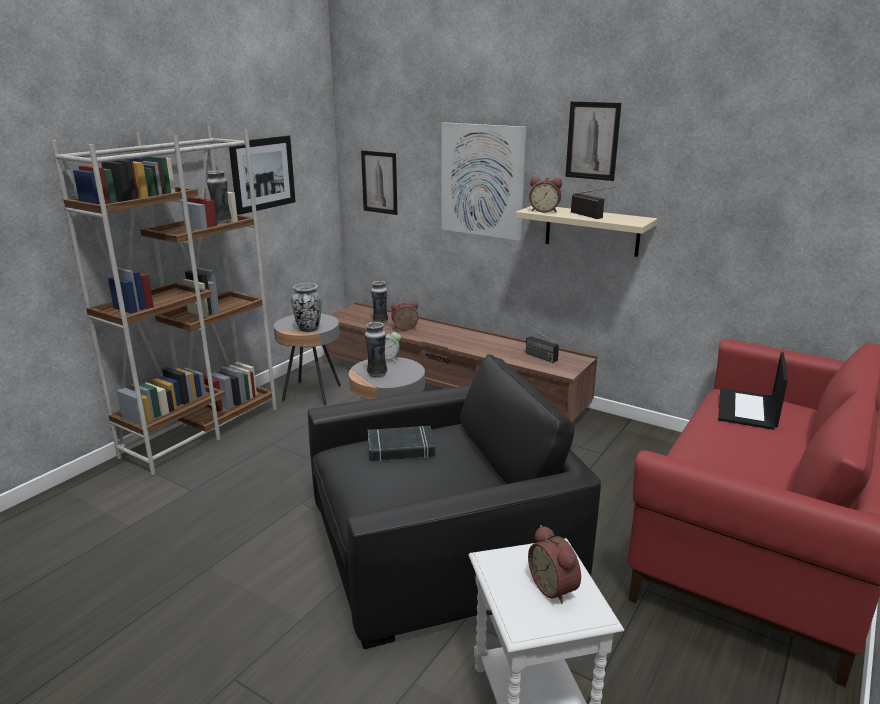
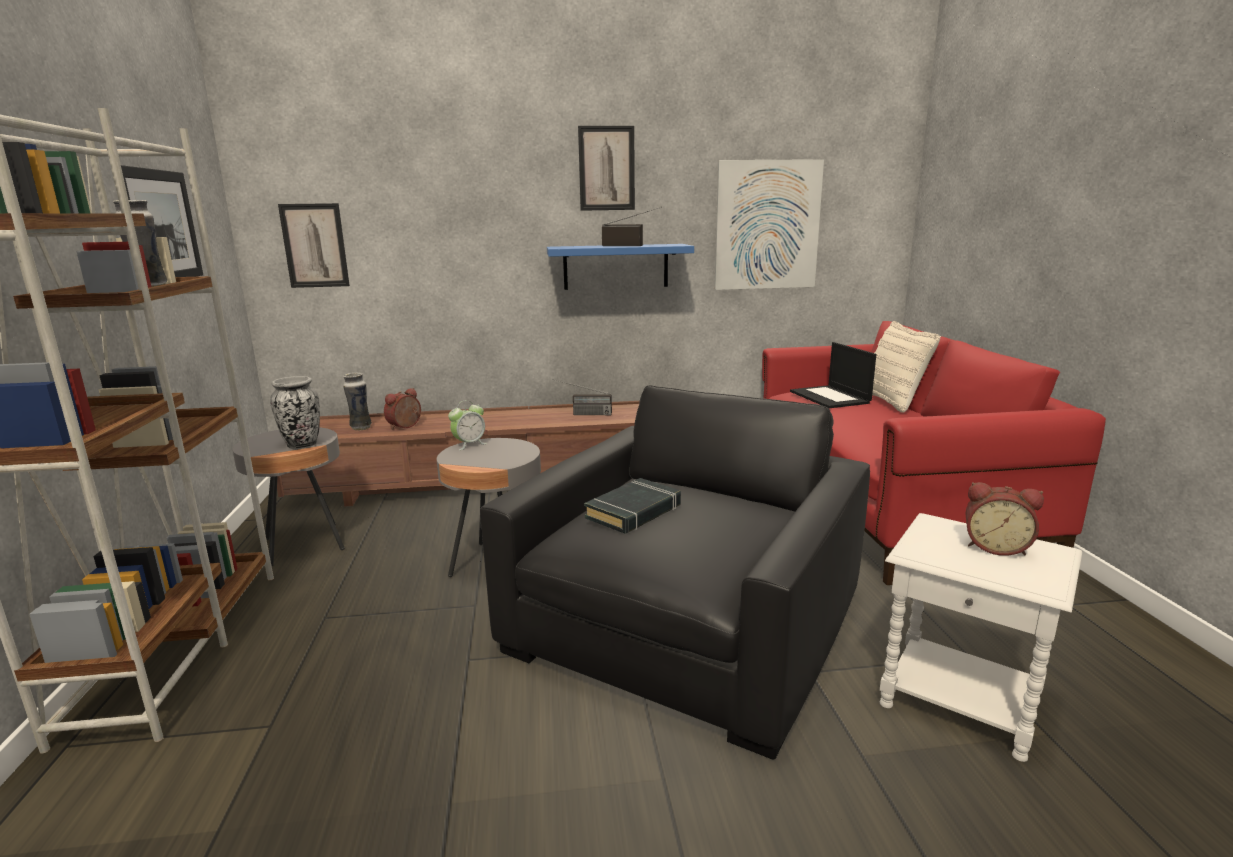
camera: 40 degrees left, 5 degrees down
(377, 374) = (482, 459): vase -> none
(482, 181) = (474, 227): picture -> picture (767, 225)
(544, 210) = (574, 247): alarm clock -> none
(592, 230) = (616, 266): beige shelf -> blue shelf
(805, 437) = (893, 402): none -> beige pillow

